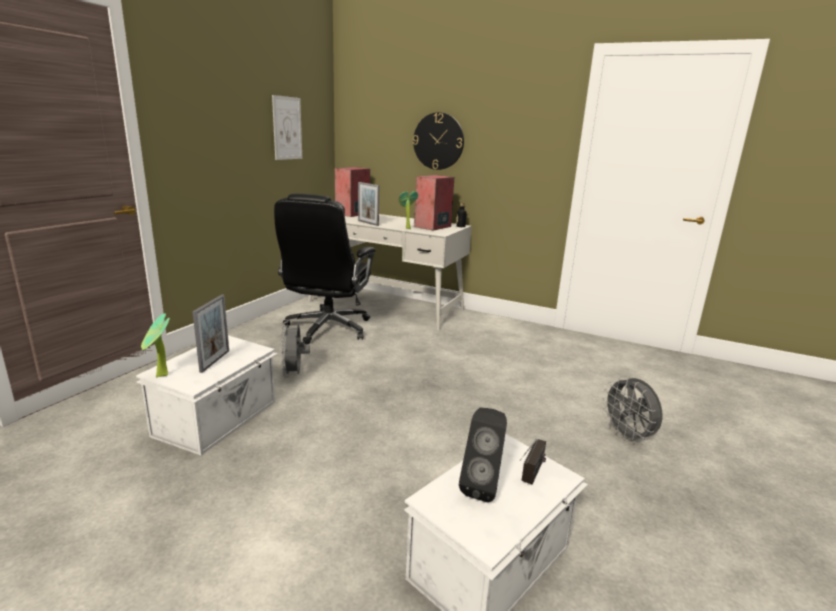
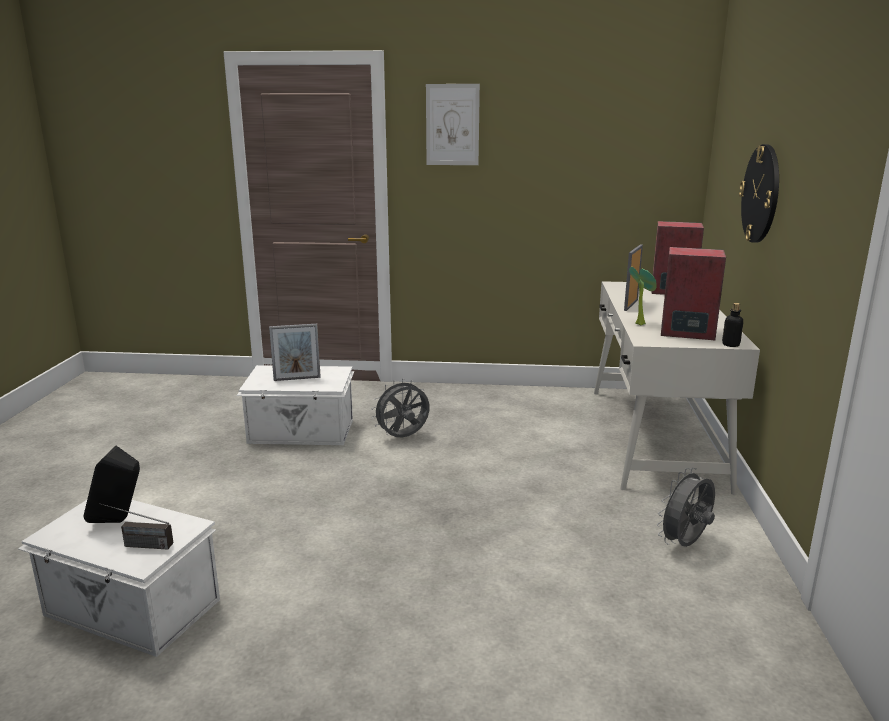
camera: 70 degrees right, 0 degrees up
(161, 376) = (258, 372): potted plant -> none
(287, 128) = (597, 164): picture -> picture (452, 125)
(327, 328) = (530, 423): black office chair -> none
(628, 436) = (419, 709): grey fan -> grey fan (685, 544)

